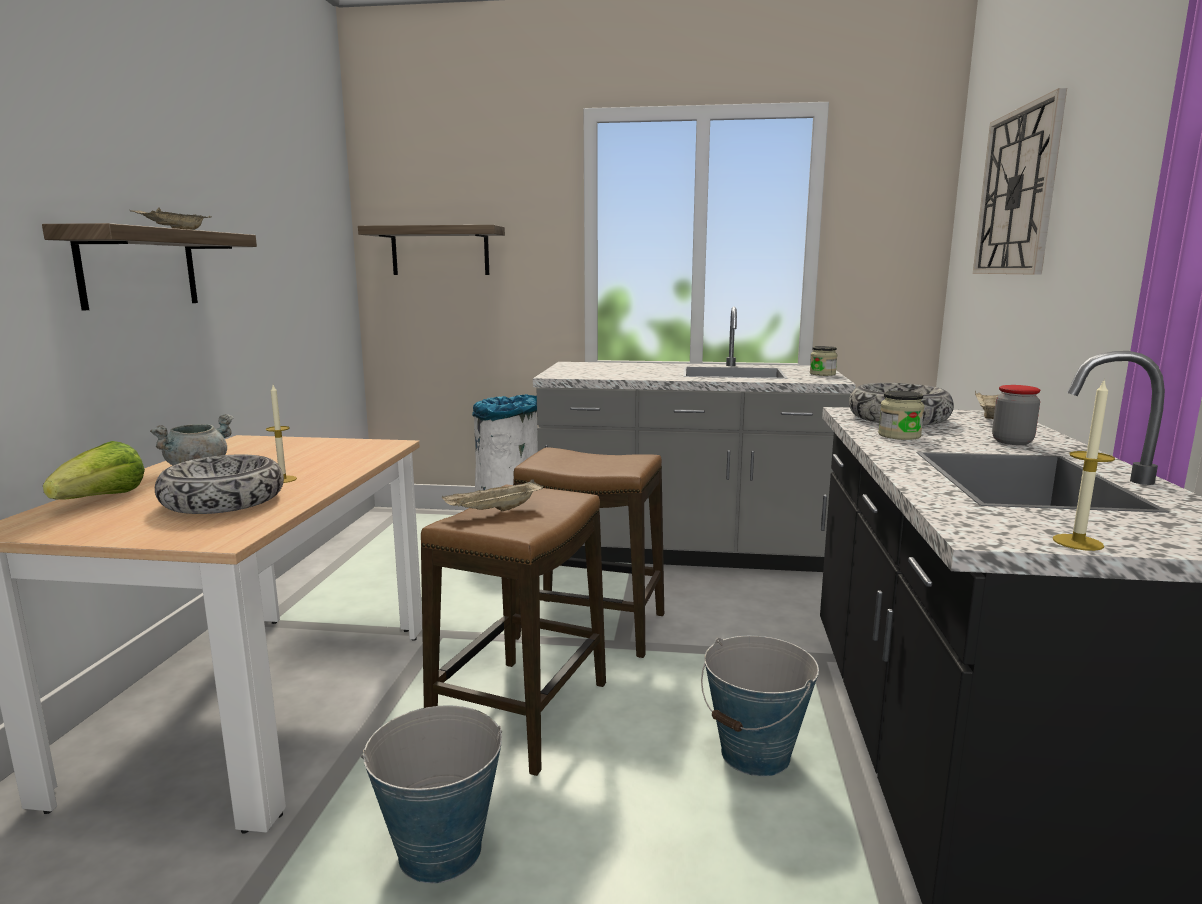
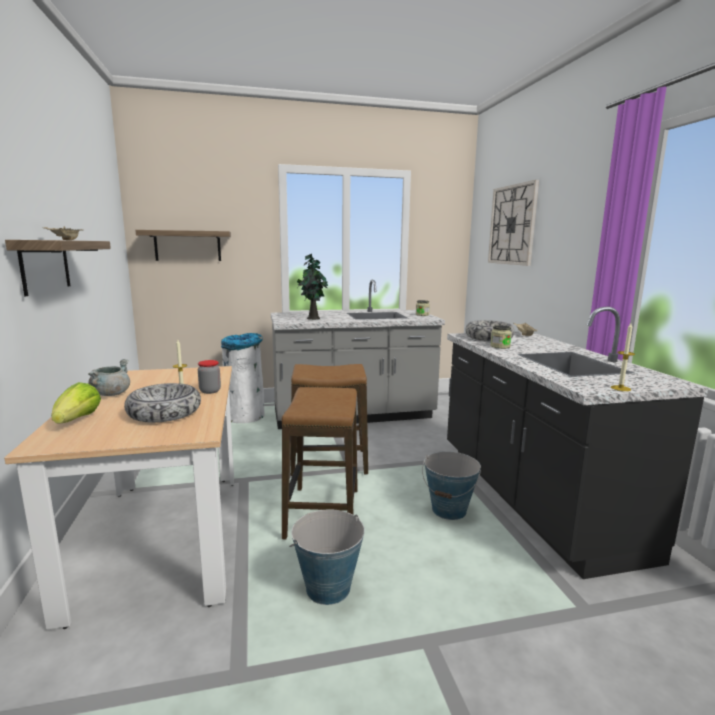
camera: 20 degrees left, 0 degrees up
(494, 511) = (312, 402): beige tray -> none
(611, 372) = (312, 318): none -> potted plant
(1012, 442) = (547, 346): jar -> jar (210, 391)

